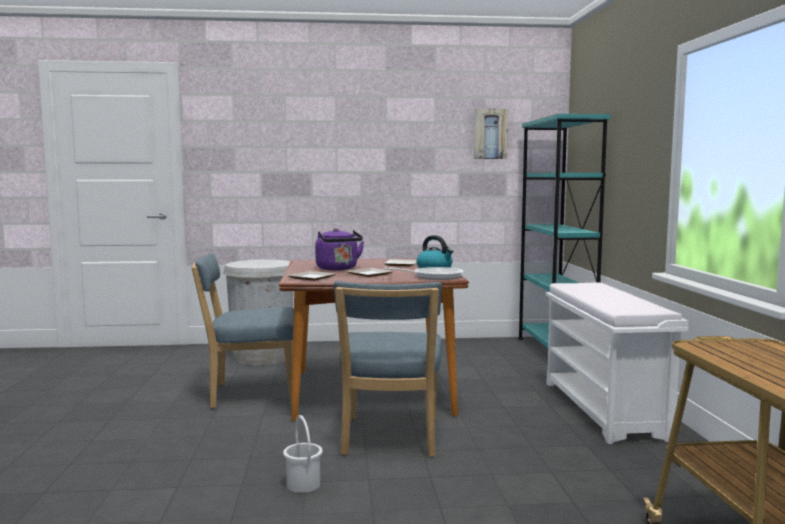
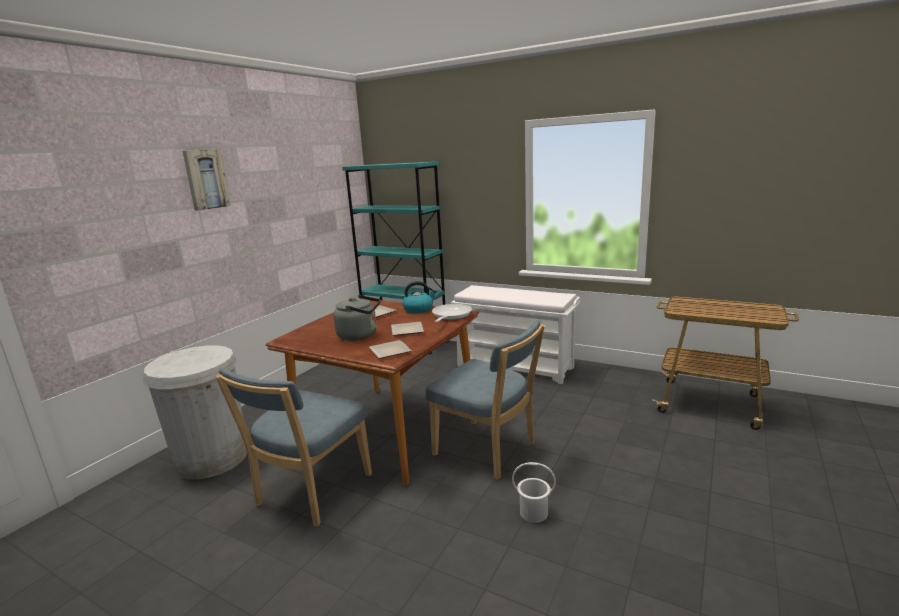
camera: 55 degrees left, 10 degrees up
(338, 269) = (360, 335): purple kettle -> grey kettle
(490, 134) = (321, 177): picture -> picture (205, 179)

